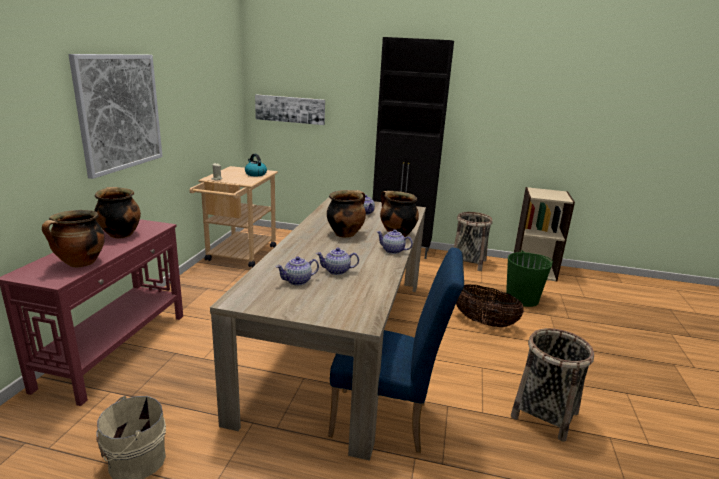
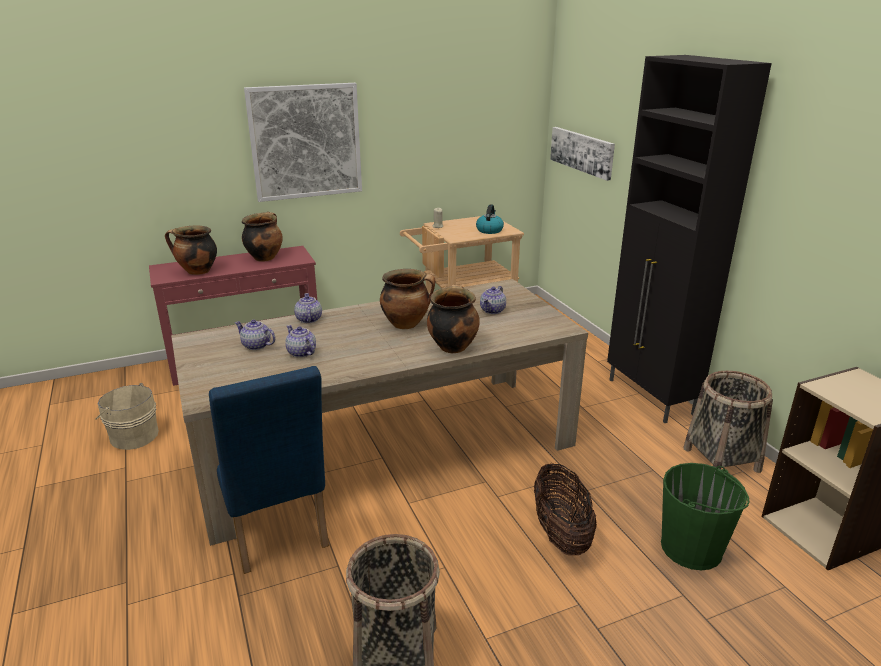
camera: 55 degrees right, 5 degrees up
(393, 251) = (397, 360): teapot -> teapot (308, 319)

